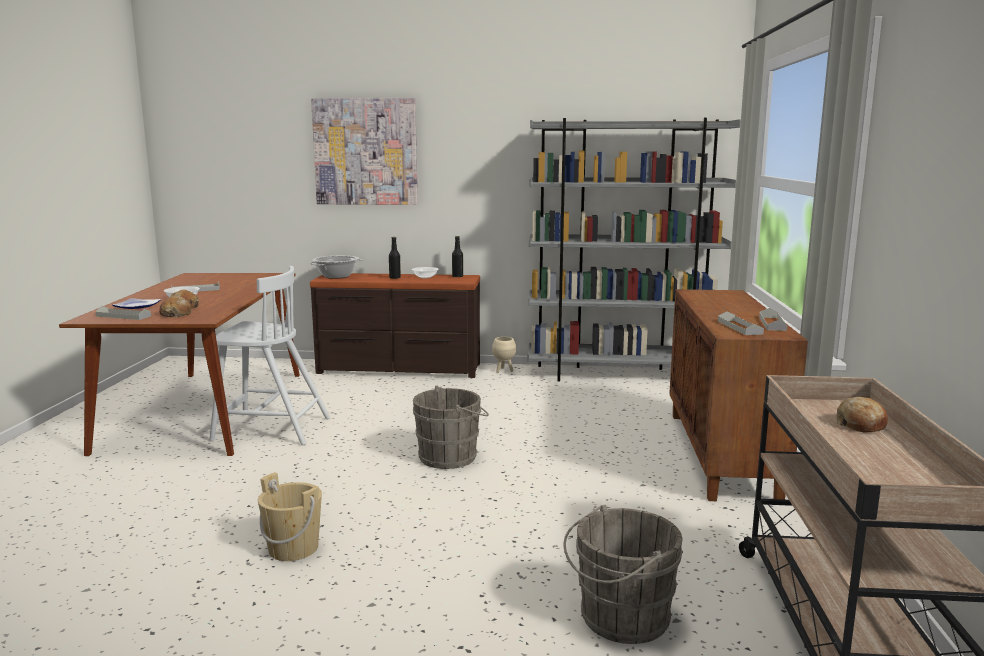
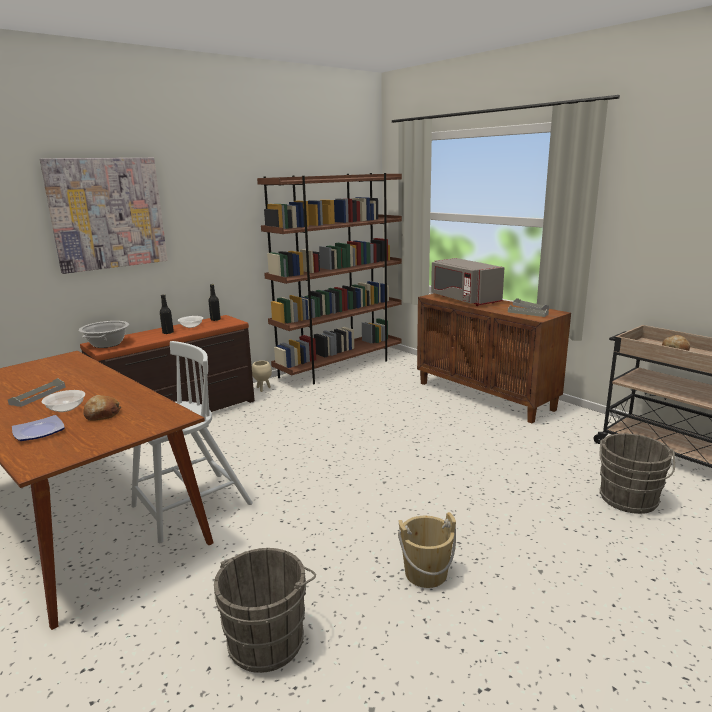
camera: 45 degrees left, 5 degrees up
(123, 316) = (71, 446): grey tray -> none
(176, 314) = (124, 423): bread -> none
(451, 457) = (369, 461): grey bucket -> grey bucket (269, 638)
(621, 375) = (340, 367): grey bookcase -> brown bookcase
(718, 301) = (464, 299): none -> grey microwave

